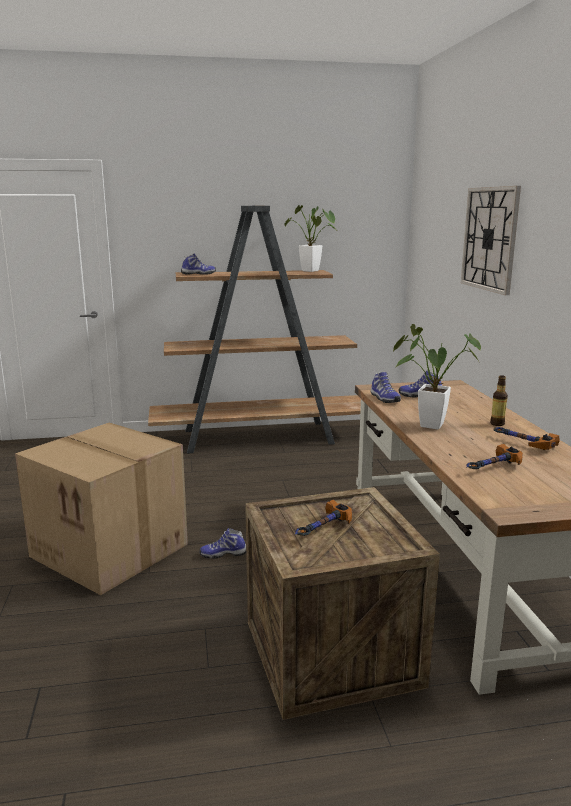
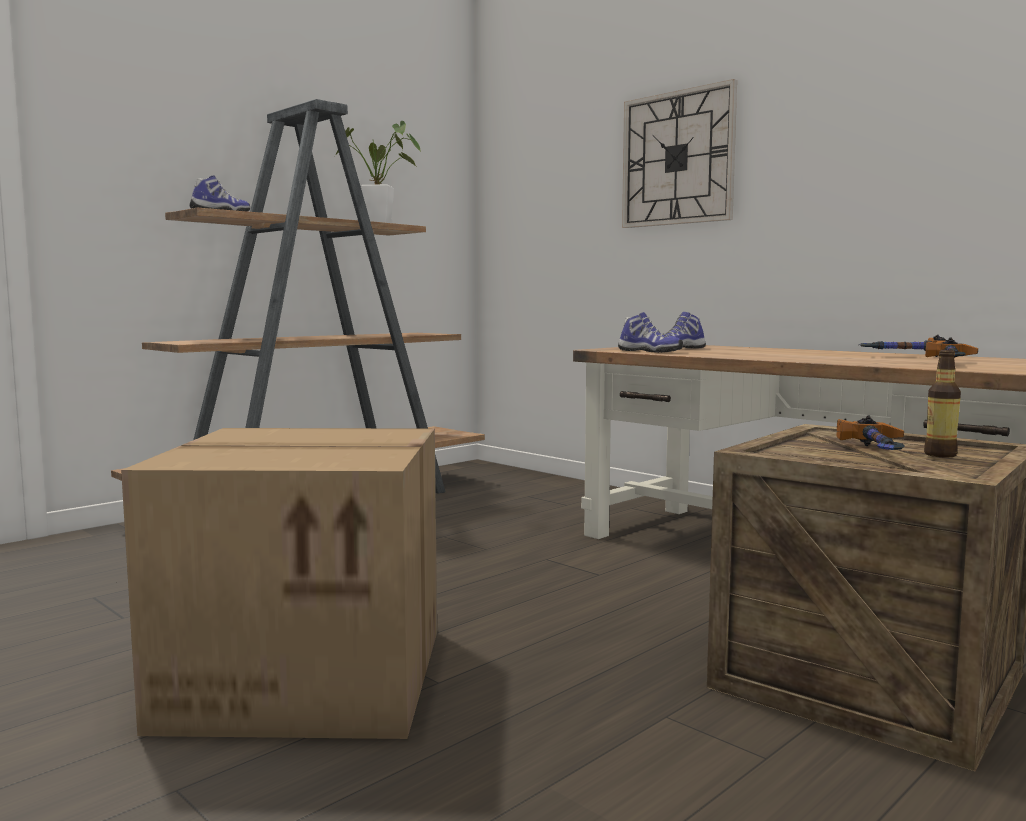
camera: 35 degrees left, 10 degrees down
(223, 554) = (516, 627): shoe -> none
(425, 424) = (768, 356): potted plant -> none
(497, 424) = (828, 352): bottle -> bottle (940, 455)

